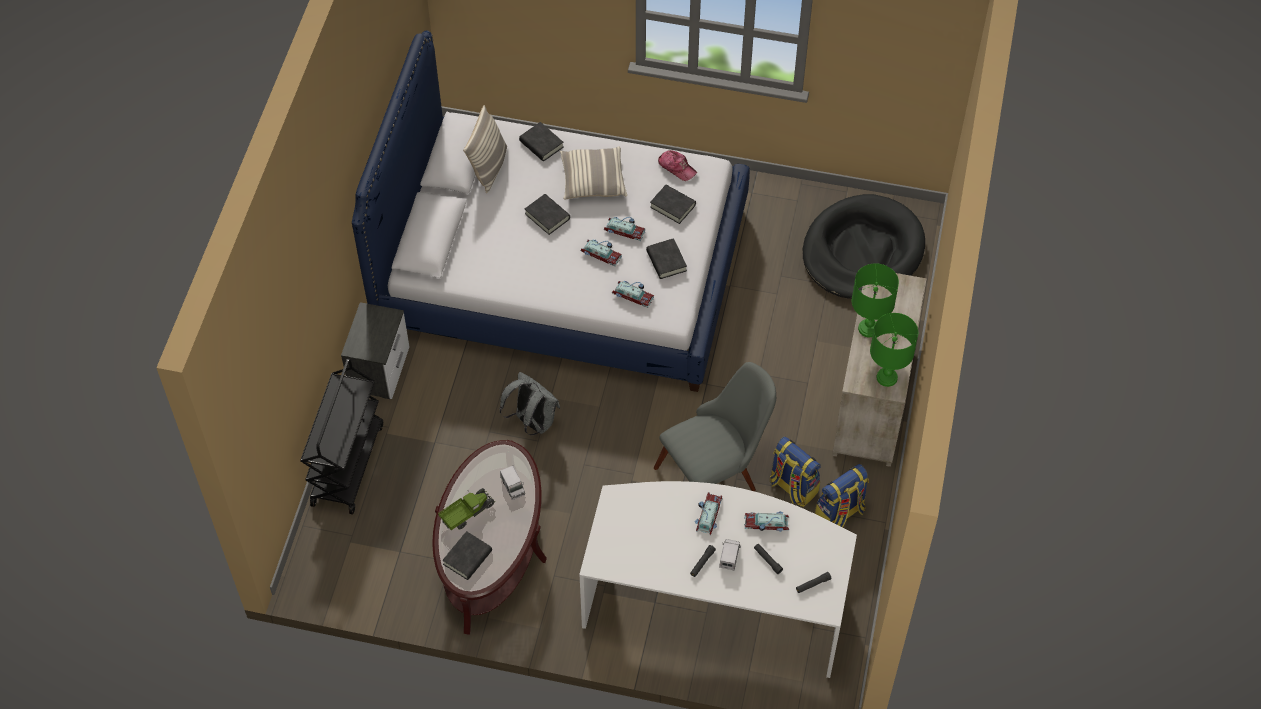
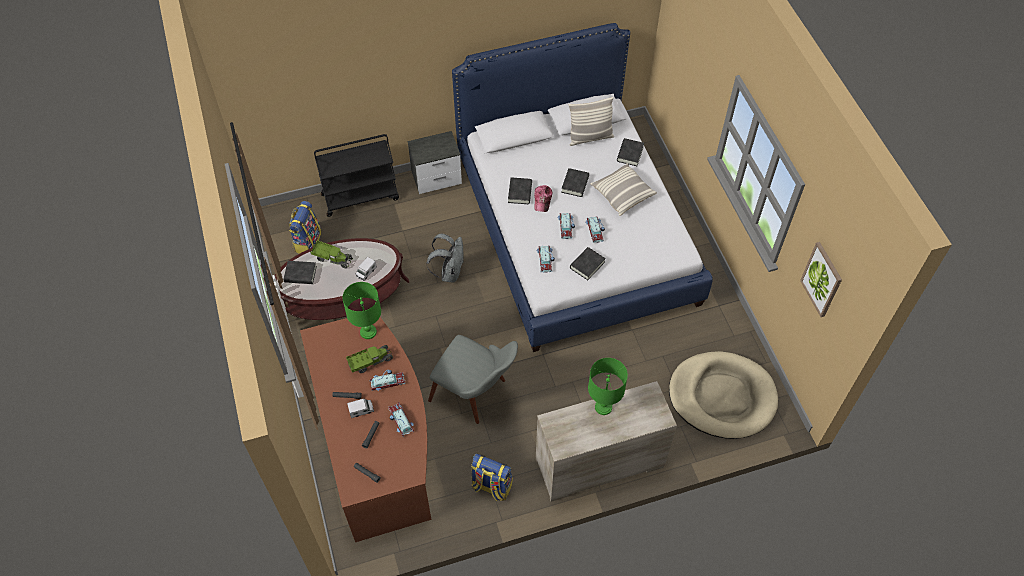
camera: 60 degrees right, 0 degrees up
(670, 520) = (370, 362): none -> toy truck
(672, 206) = (635, 247): black book -> black book (520, 193)
(677, 167) = (670, 234): cap -> cap (542, 200)
(716, 601) = (376, 442): white desk -> brown desk
(792, 487) = (494, 446): backpack -> backpack (307, 241)
(862, 251) = (722, 397): black dog bed -> beige dog bed
(886, 378) = (567, 439): green table lamp -> green table lamp (368, 332)
(891, 50) = (822, 279): none -> picture

